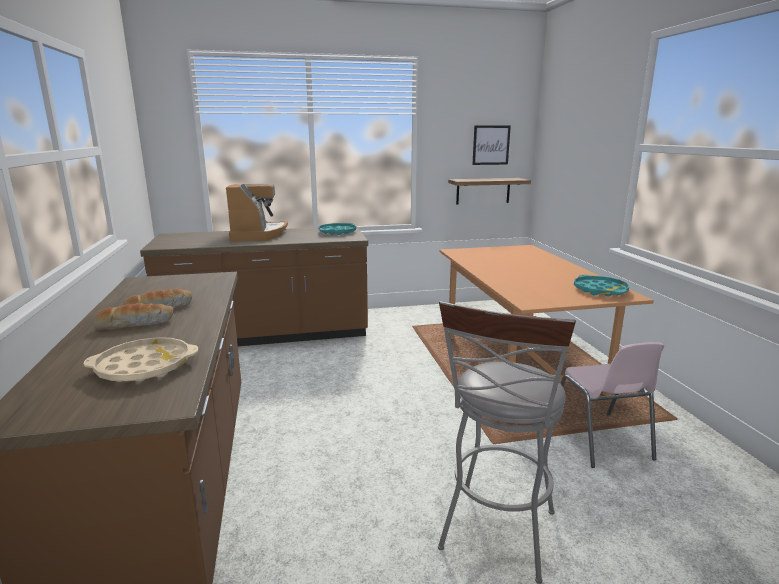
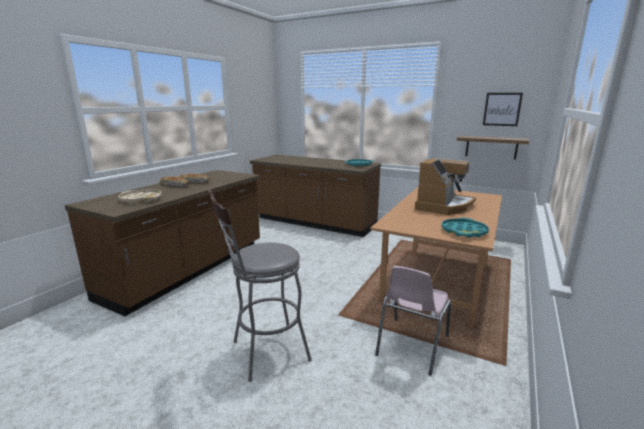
camera: 40 degrees right, 0 degrees up
(258, 235) = (314, 160): coffee machine -> coffee machine (443, 206)

